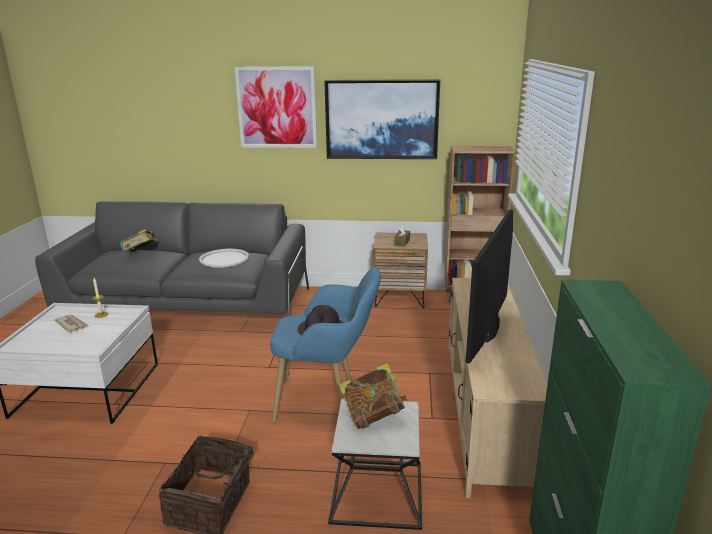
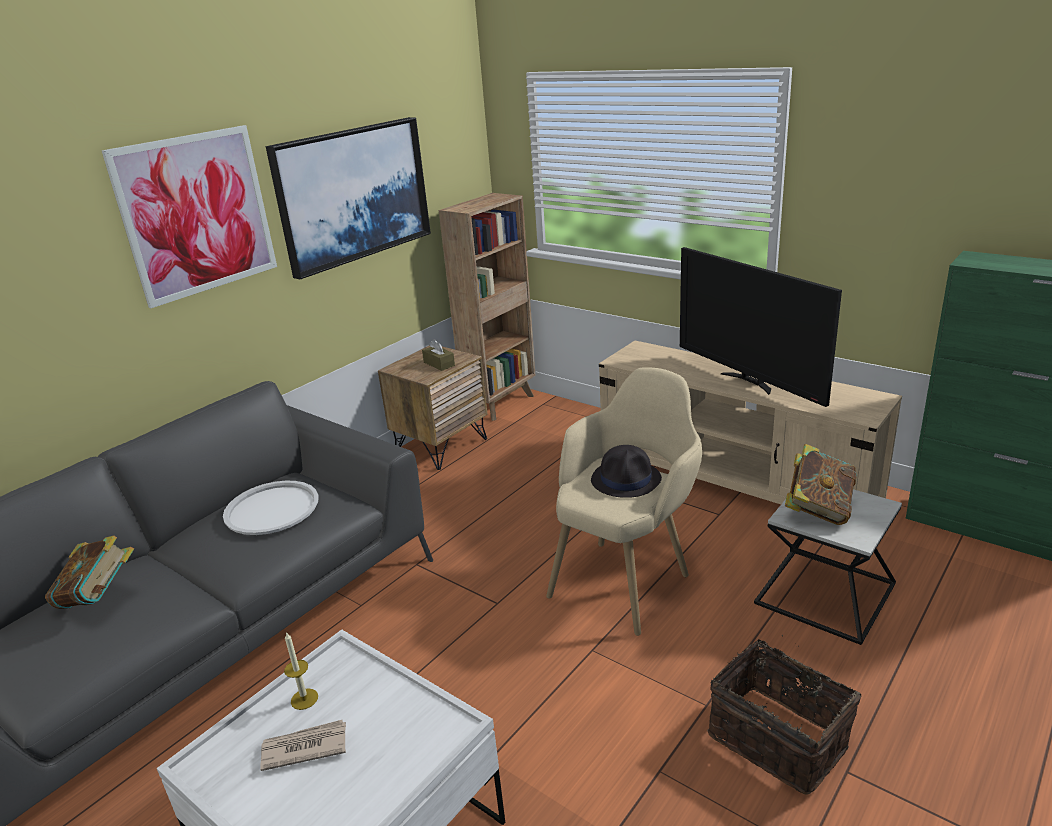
camera: 55 degrees left, 5 degrees up
(327, 401) = (627, 576): blue armchair -> beige armchair

